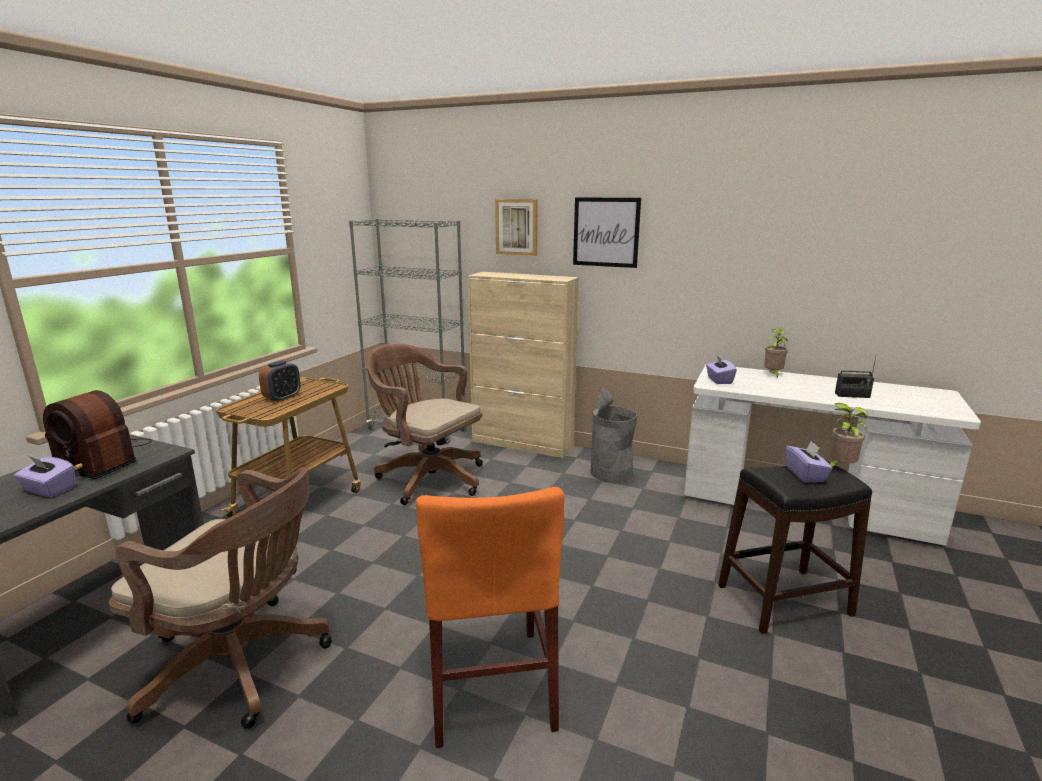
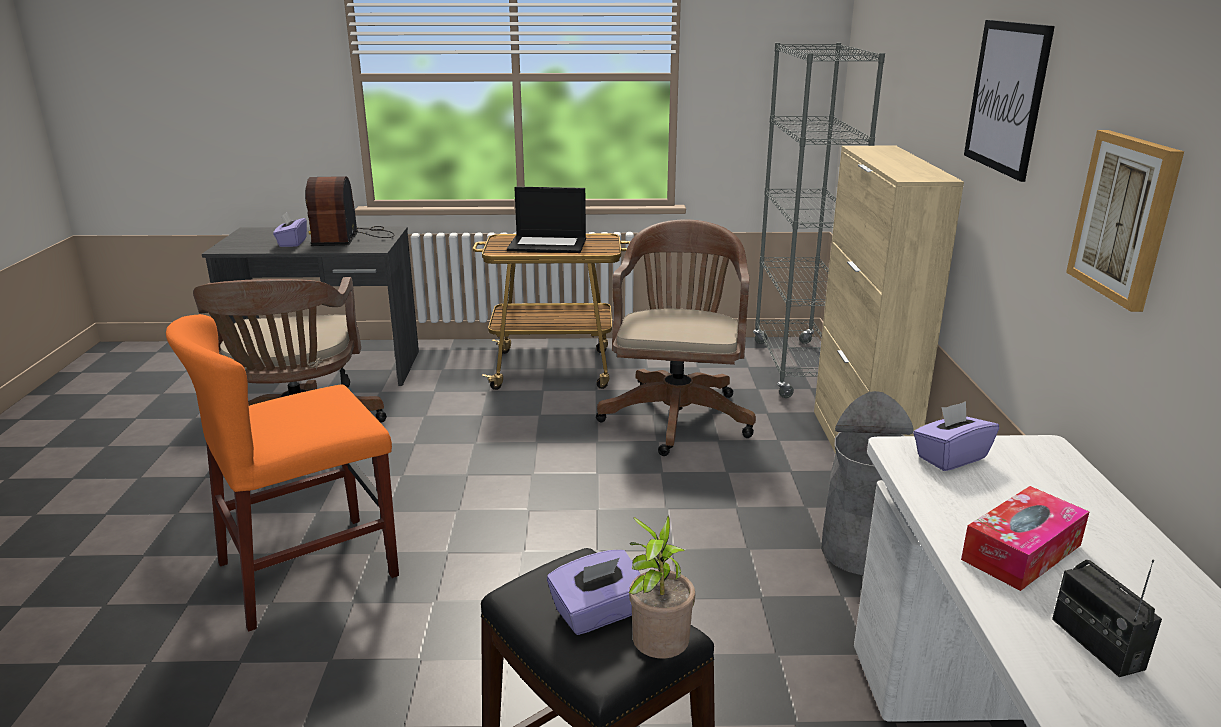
camera: 65 degrees right, 5 degrees up
(282, 398) = (548, 244): alarm clock -> laptop
(517, 227) = (933, 72): picture -> picture (1125, 218)
(773, 375) = (1103, 518): potted plant -> none
(795, 389) = (1021, 552): none -> tissue box

